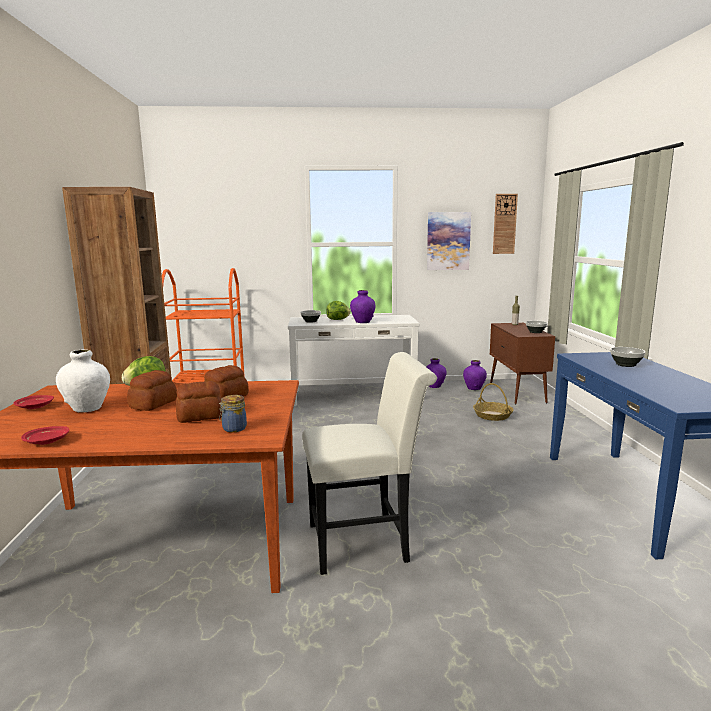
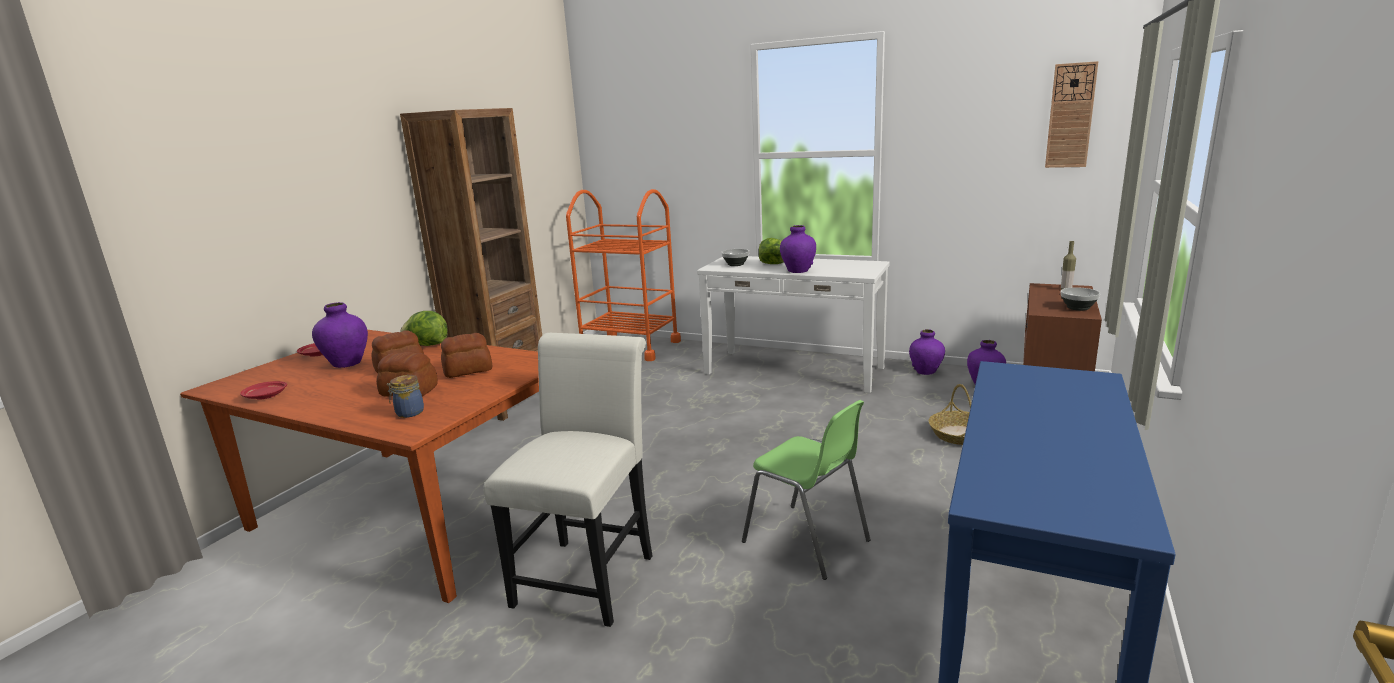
camera: 30 degrees right, 5 degrees up
(87, 409) = (347, 363): white vase -> purple vase
(366, 542) = (589, 573): white chair -> white chair turned 90 degrees counterclockwise
(448, 241) = (965, 147): picture -> none
(480, 487) = (807, 541): none -> green chair
(626, 365) = (1057, 401): bowl -> none

